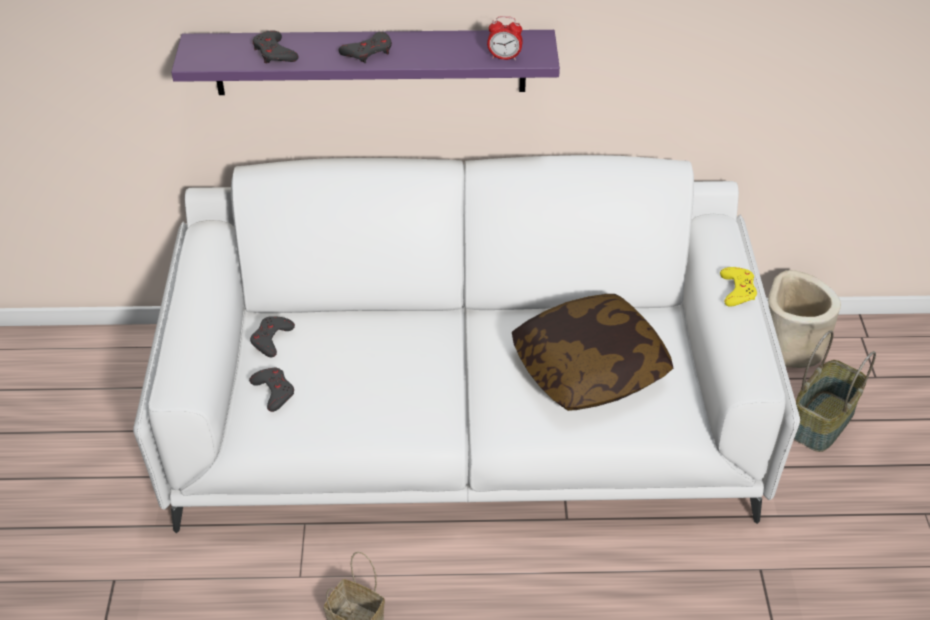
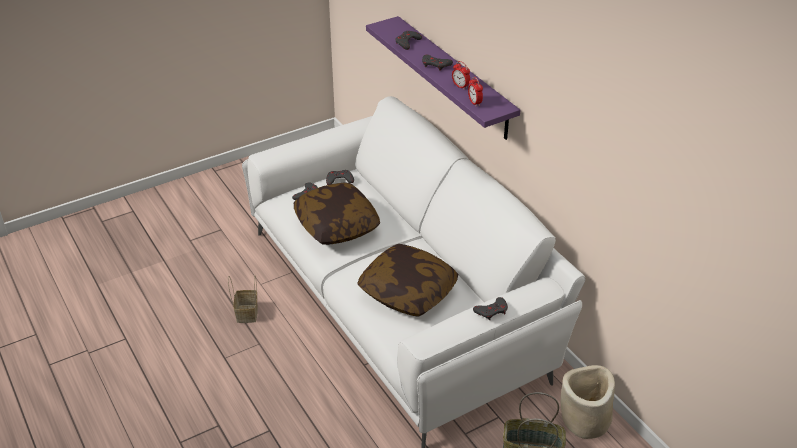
camera: 60 degrees right, 5 degrees down
(381, 386) = (336, 225): none -> pillow
(449, 53) = (460, 86): none -> alarm clock
(737, 290) = (491, 311): yellow game controller -> grey game controller

